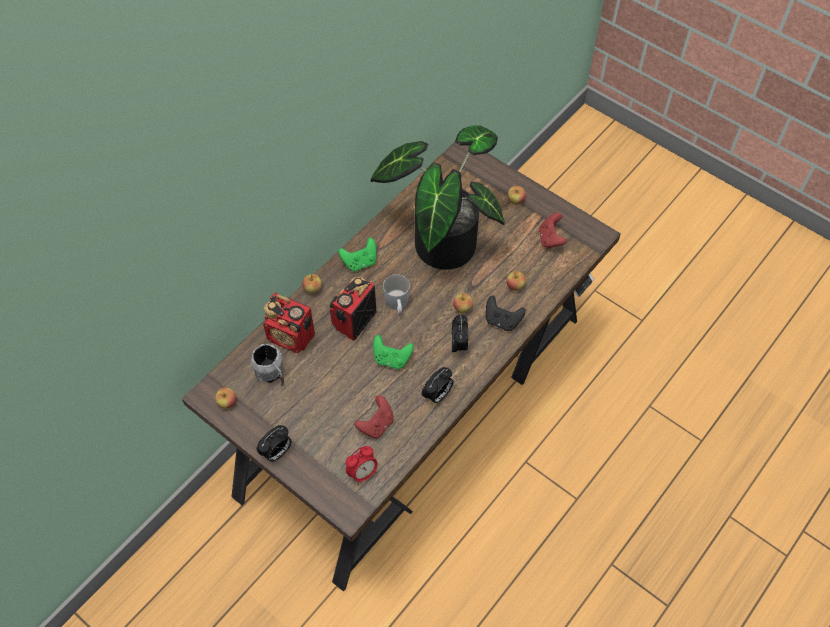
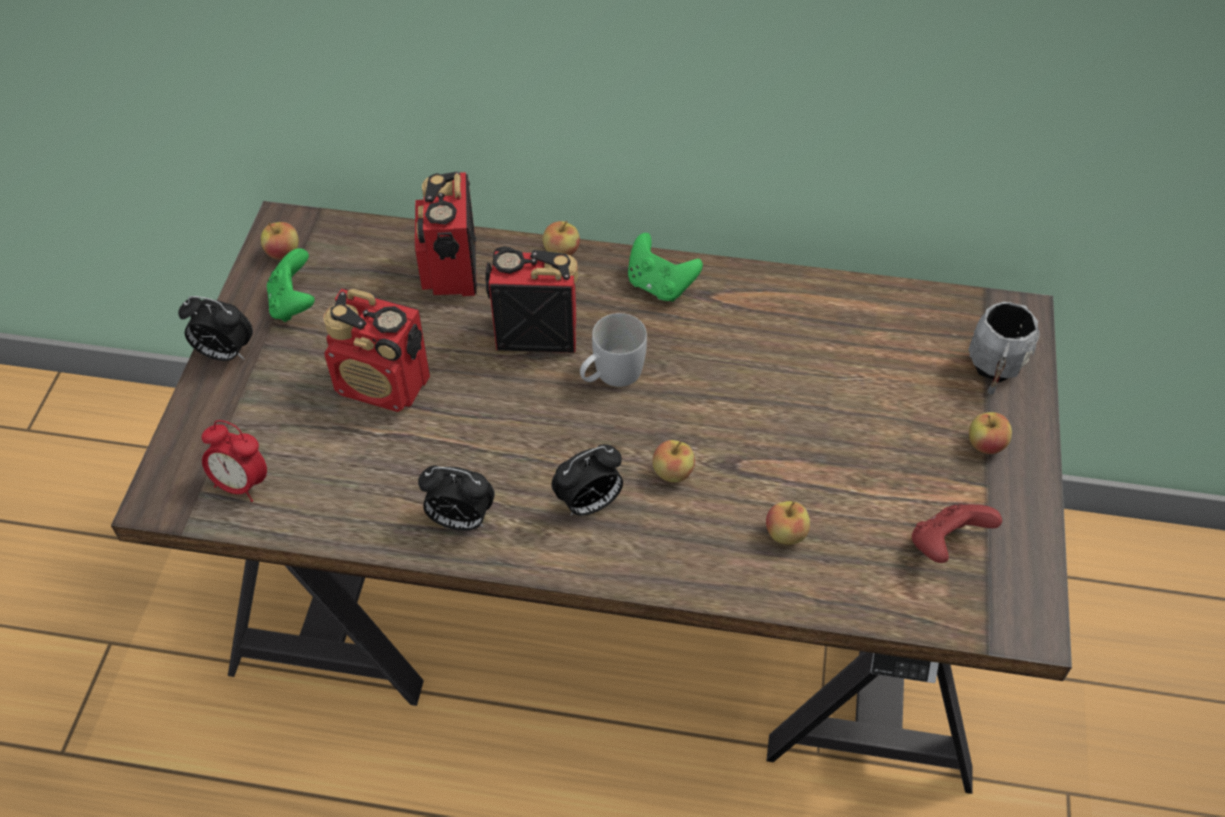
camera: 60 degrees right, 5 degrees down
(272, 375) = (365, 281): grey mug -> grey mug (993, 370)
(343, 393) = (384, 385): none -> radio
(376, 424) = (348, 458): red game controller -> none
(391, 359) = (494, 418): green game controller -> green game controller (294, 303)
(441, 240) = (796, 373): potted plant -> none
(502, 321) = (690, 548): black game controller -> none

